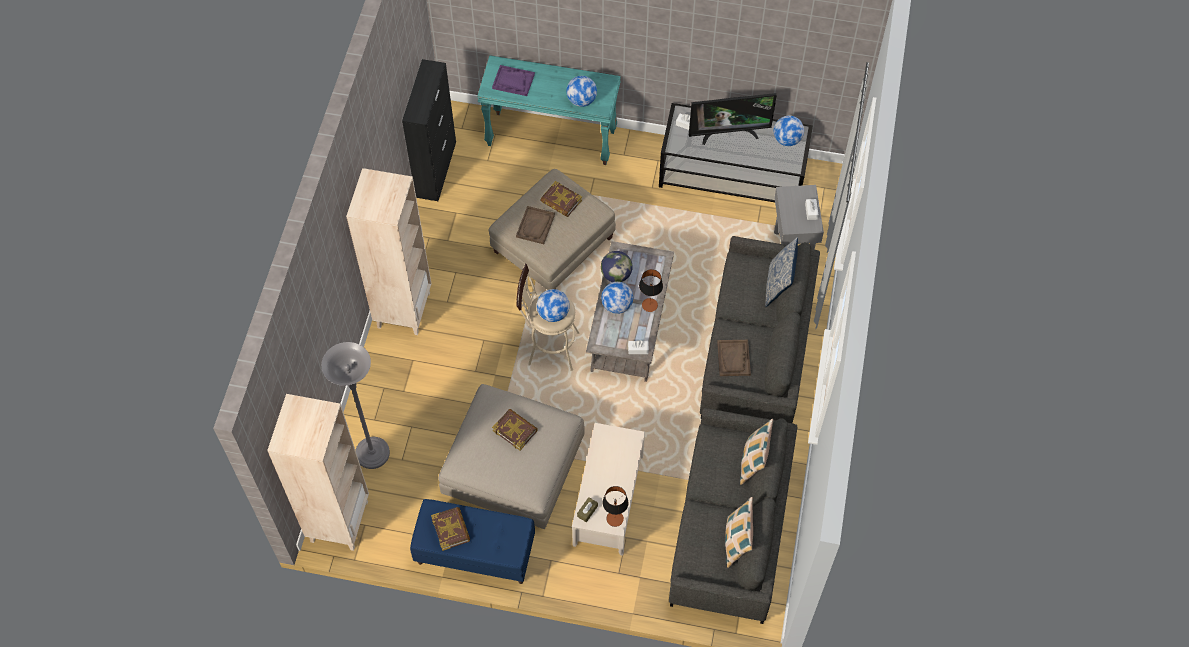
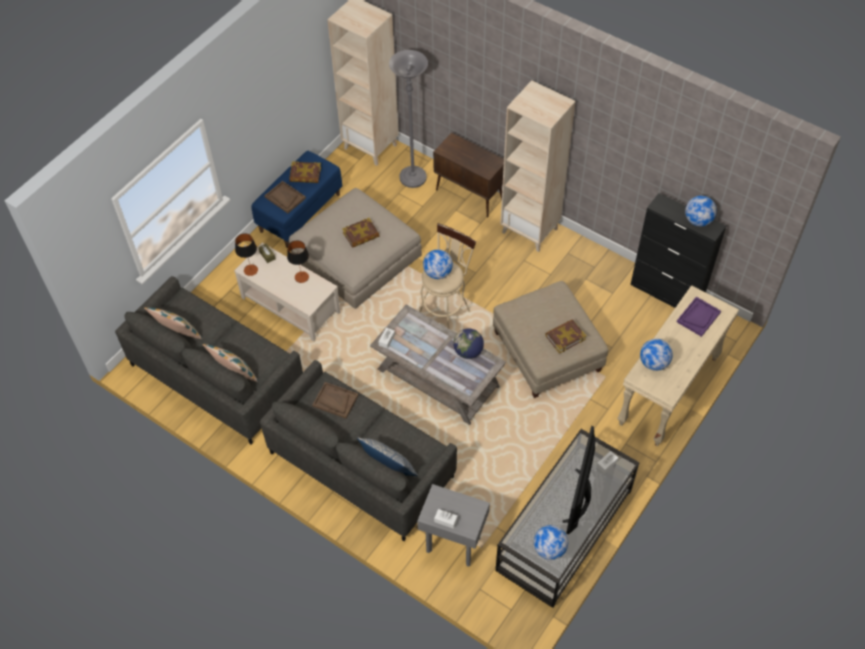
camera: 115 degrees right, 5 degrees down
(376, 385) = (470, 195): none -> brown cabinet
(535, 226) = (546, 309): brown tray -> brown tray (285, 198)
(551, 138) = (669, 392): turquoise console table -> beige console table
(617, 305) = (437, 341): globe -> globe (698, 220)
(649, 305) = (425, 365): table lamp -> table lamp (301, 277)

